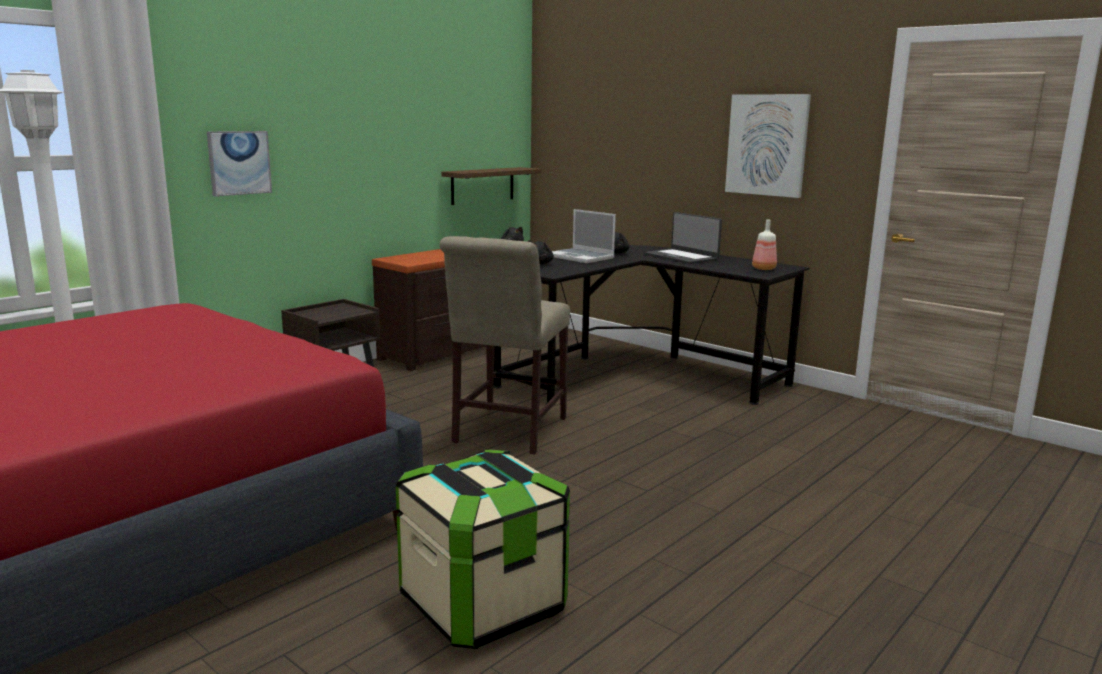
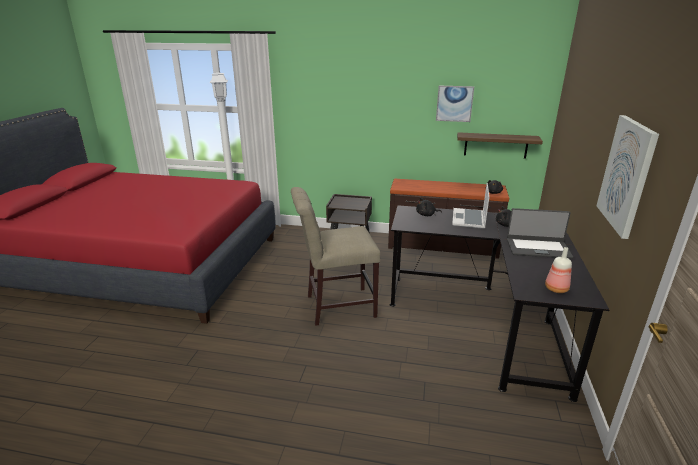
camera: 60 degrees right, 10 degrees up
(239, 163) = (318, 116): picture -> picture (454, 103)
(483, 604) = (147, 369): storage box -> none
(681, 257) = (538, 248): laptop -> laptop turned 105 degrees counterclockwise

